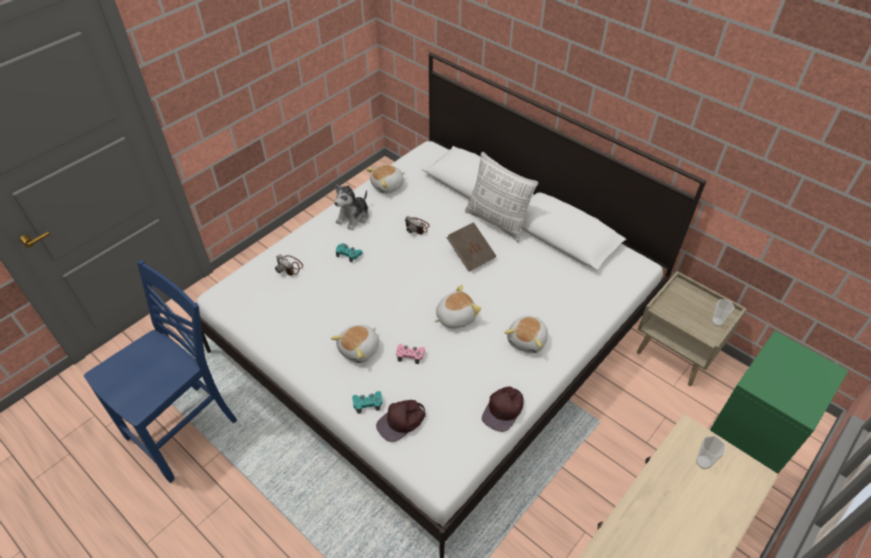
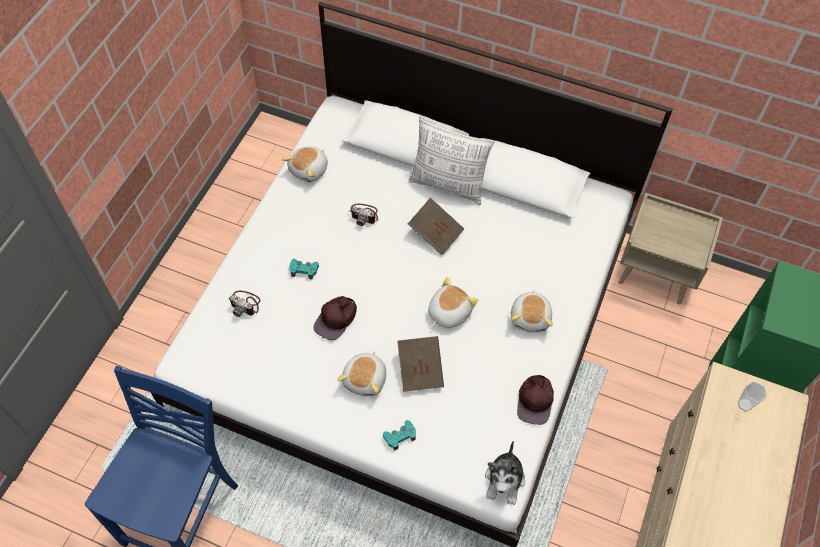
camera: 20 degrees left, 10 degrees up
(353, 217) = (288, 221): plush toy -> plush toy (504, 480)
(401, 421) = (442, 444): brown cap -> brown cap (336, 319)
(410, 355) = (420, 370): pink game controller -> brown book
(717, 322) = (699, 239): cup -> none

